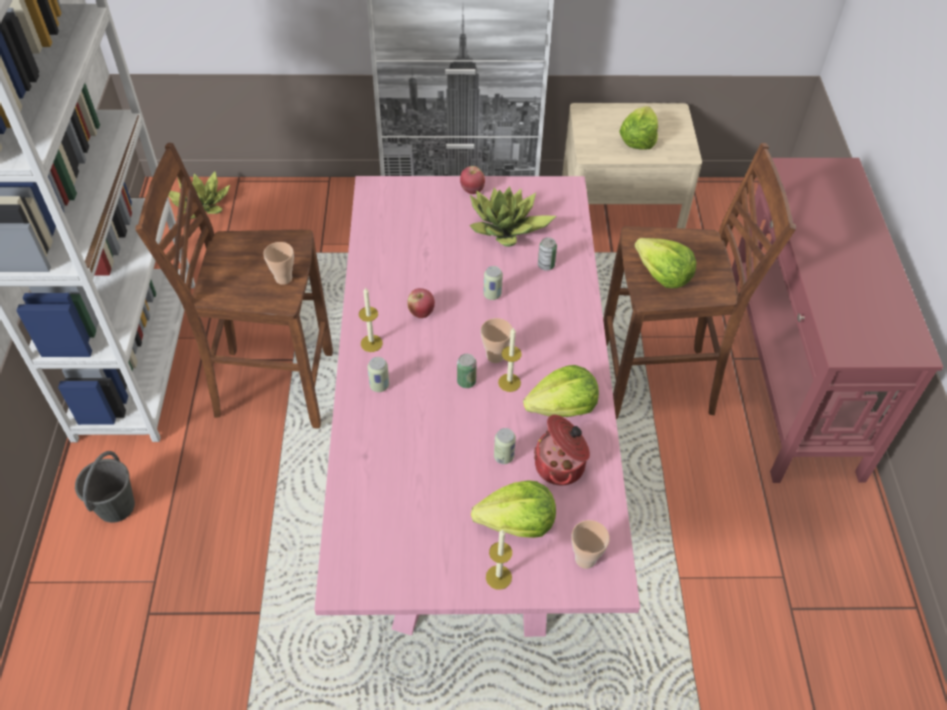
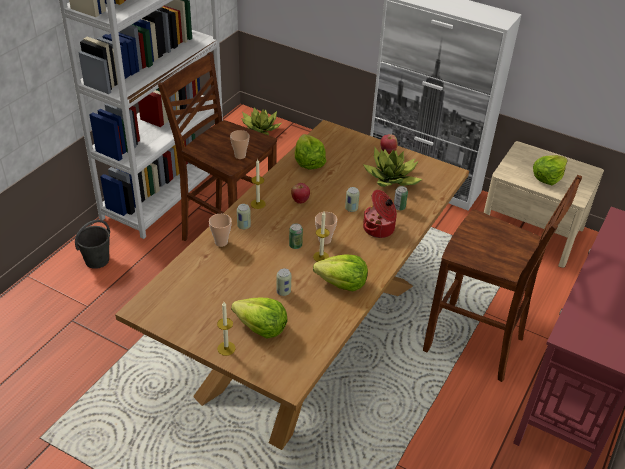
camera: 30 degrees right, 10 degrees down
(473, 473) = (308, 338): pink dining table -> brown dining table
(561, 465) = (314, 312): cooking pot -> cooking pot (379, 229)
(585, 559) = (285, 365): cup -> cup (221, 242)
(662, 275) = (477, 245): lettuce -> lettuce (308, 162)

